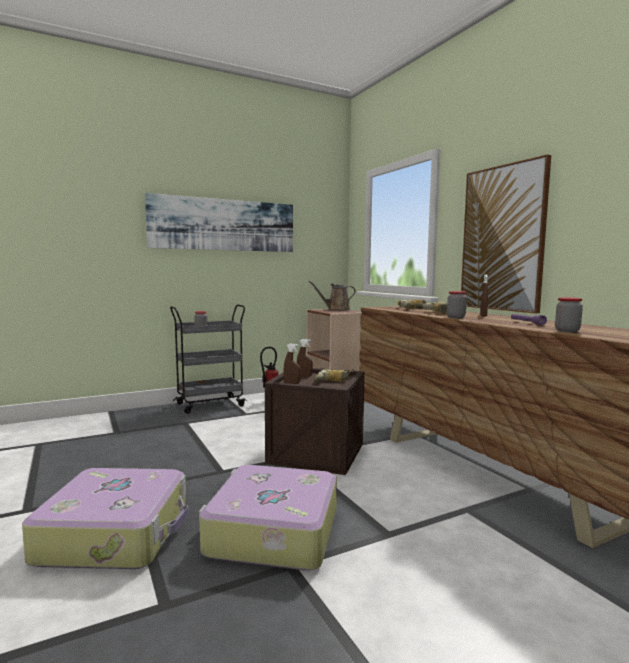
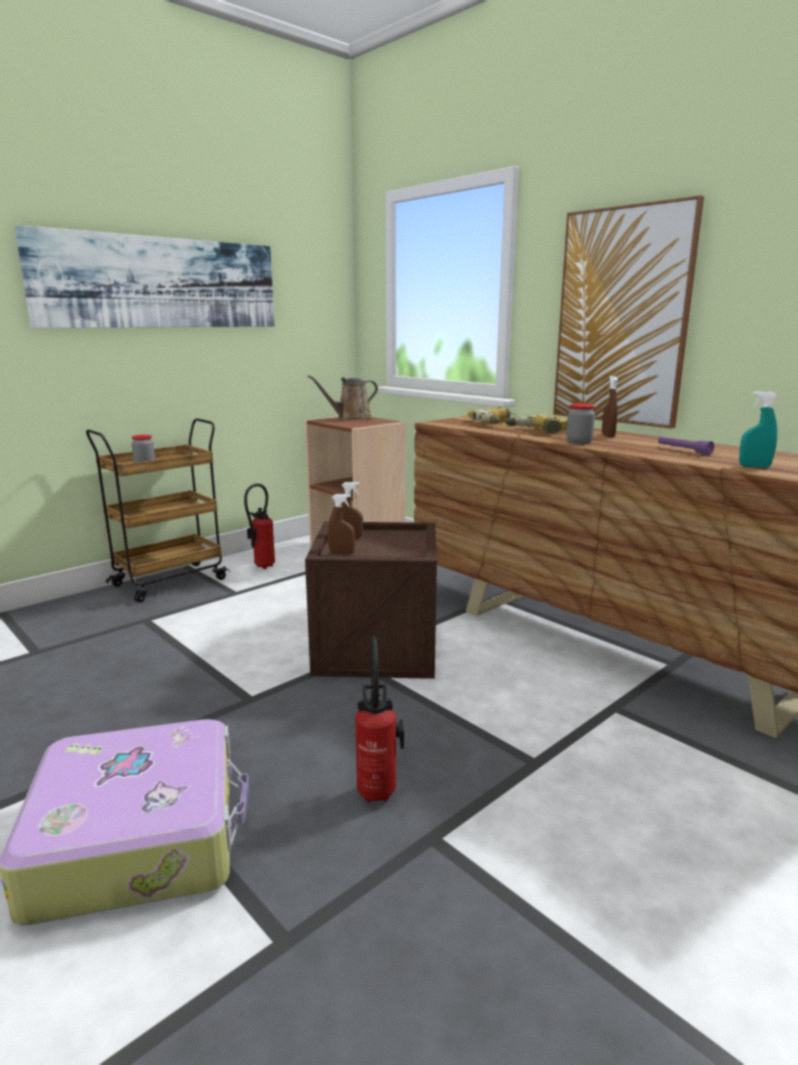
camera: 15 degrees left, 10 degrees up
(211, 404) = (170, 582): grey cart -> brown cart
(271, 532) = (378, 789): suitcase -> fire extinguisher
(333, 381) = (400, 543): power drill -> none
(567, 331) = (754, 466): jar -> turquoise spray bottle

